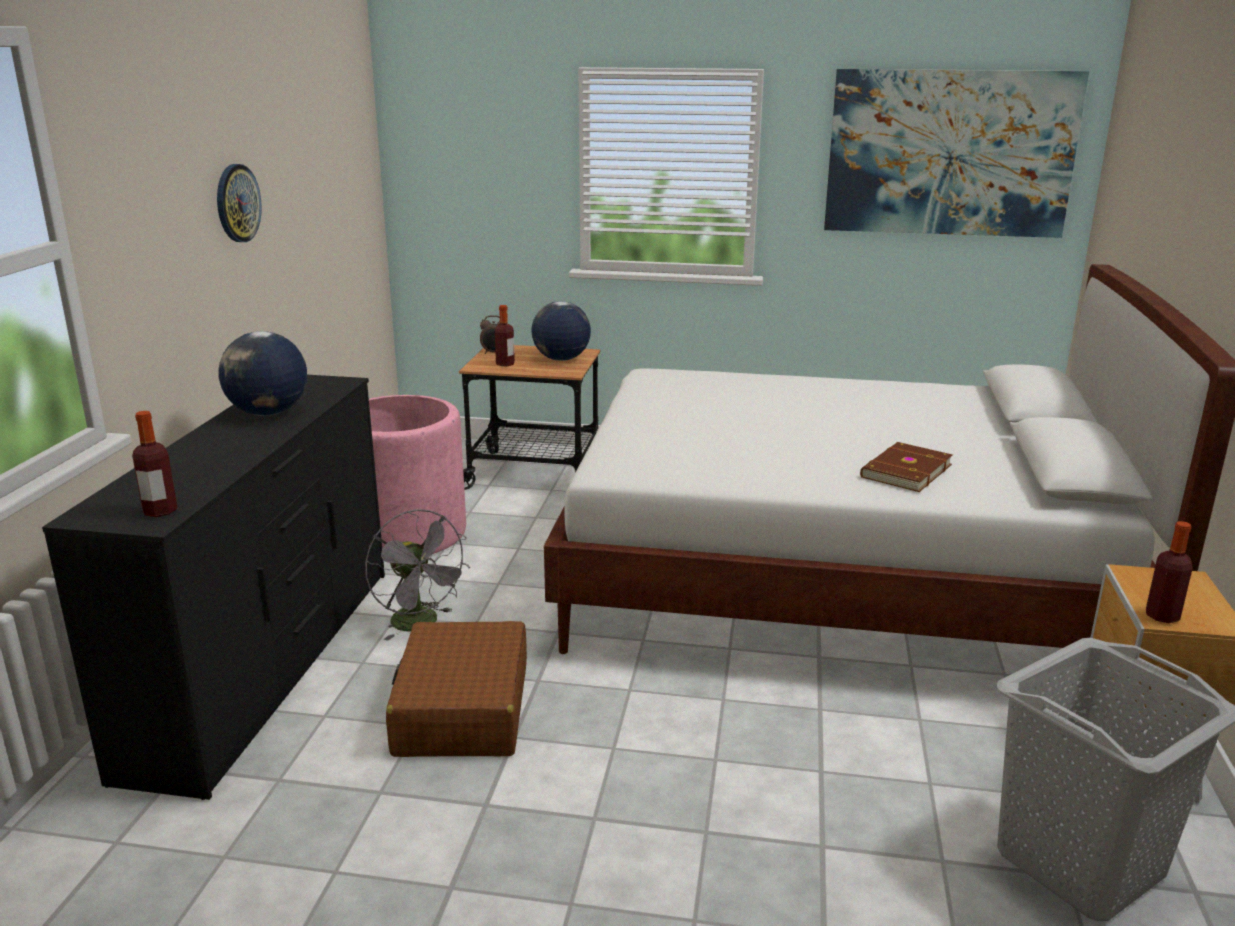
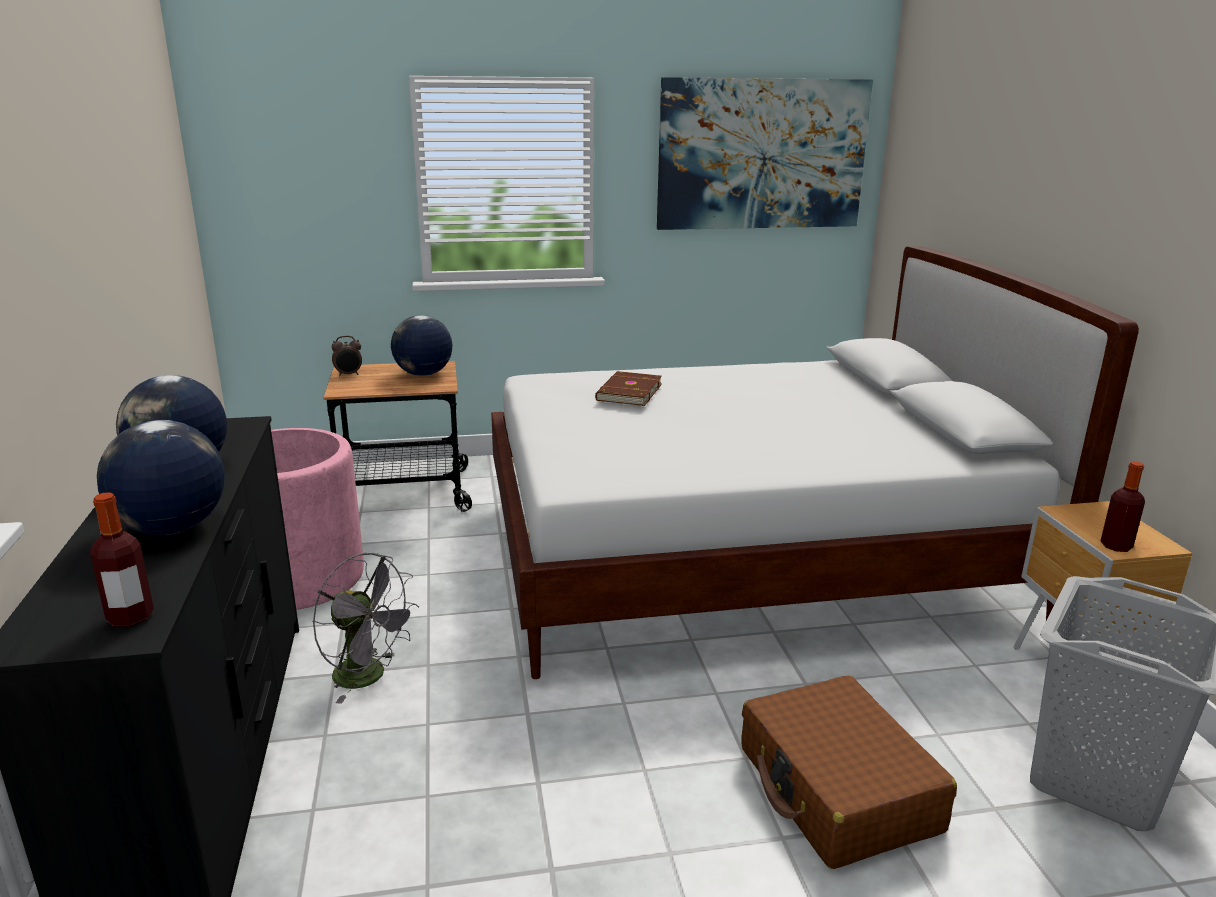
camera: 20 degrees left, 0 degrees up
(230, 455) = (171, 528): none -> globe
(237, 203) = (80, 227): wall clock -> none
(462, 710) = (466, 765): brown suitcase -> brown suitcase (837, 790)
(505, 364) = (368, 385): bottle -> none
(904, 471) = (833, 446): brown book -> brown book (628, 392)

